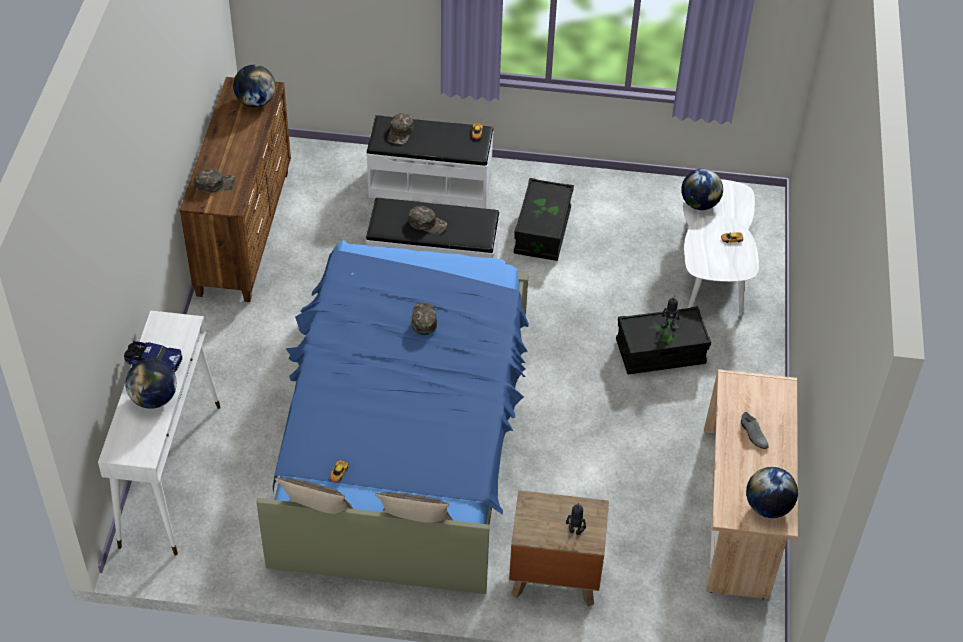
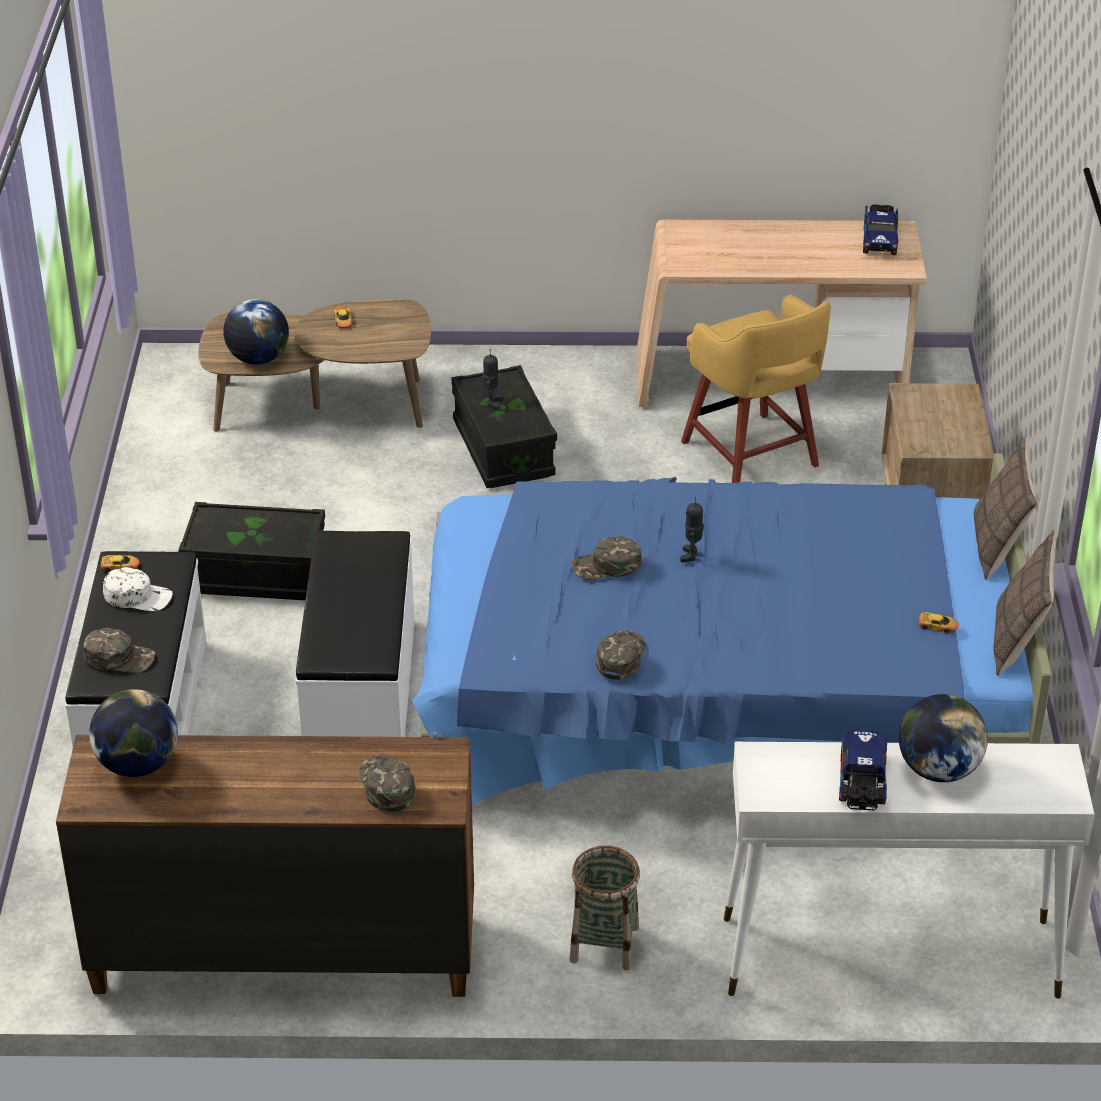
camera: 95 degrees left, 10 degrees down
(215, 354) = (604, 944): none -> basket
(427, 223) = (358, 604): green cap -> green cap (620, 656)
(450, 139) = (138, 596): none -> white cap
(575, 531) = (951, 407): toy robot -> toy robot (691, 555)
(644, 485) = (751, 456): none -> yellow stool
(712, 266) = (320, 406): white coffee table -> brown coffee table
(753, 434) = (767, 249): grey shoe -> none
(768, 507) = (880, 239): globe -> toy truck

